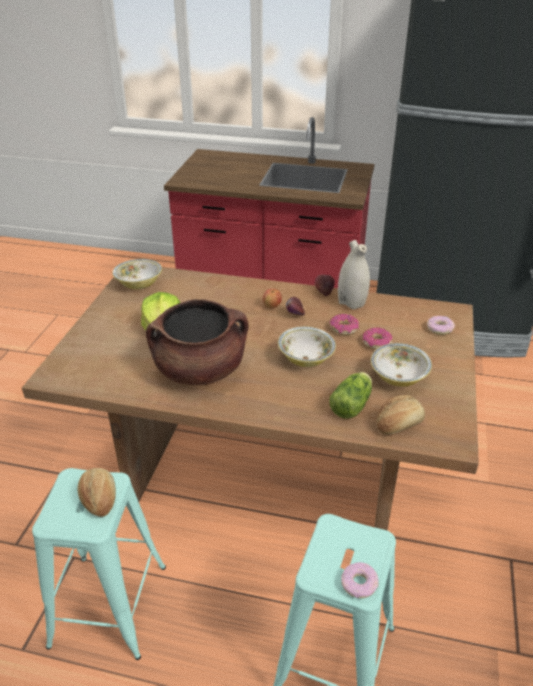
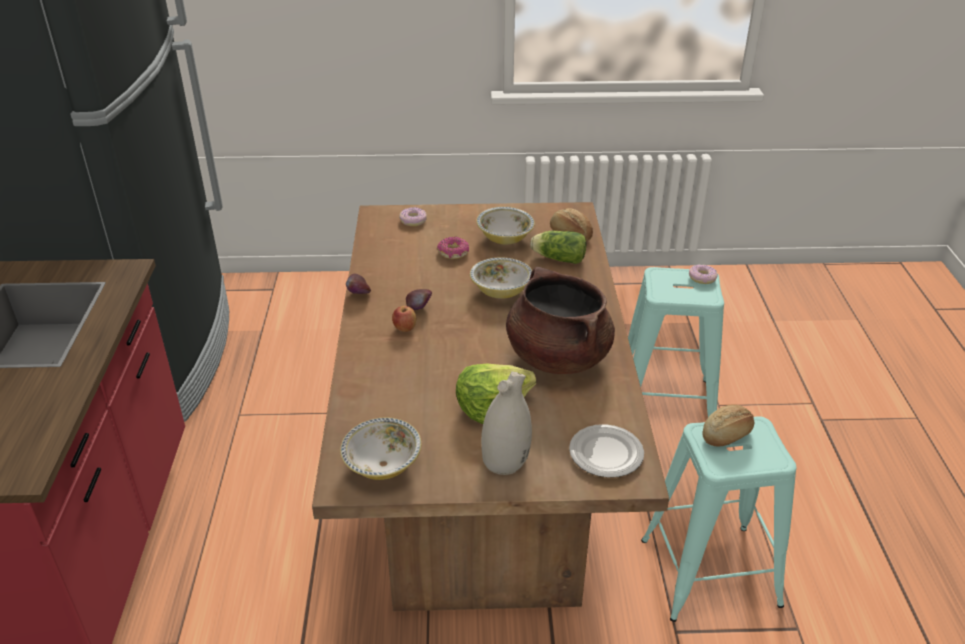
camera: 105 degrees left, 0 degrees up
(82, 369) = (606, 453): none -> plate
(344, 329) = (435, 274): donut -> none
(351, 303) = (380, 274): white vase -> white vase (506, 460)

